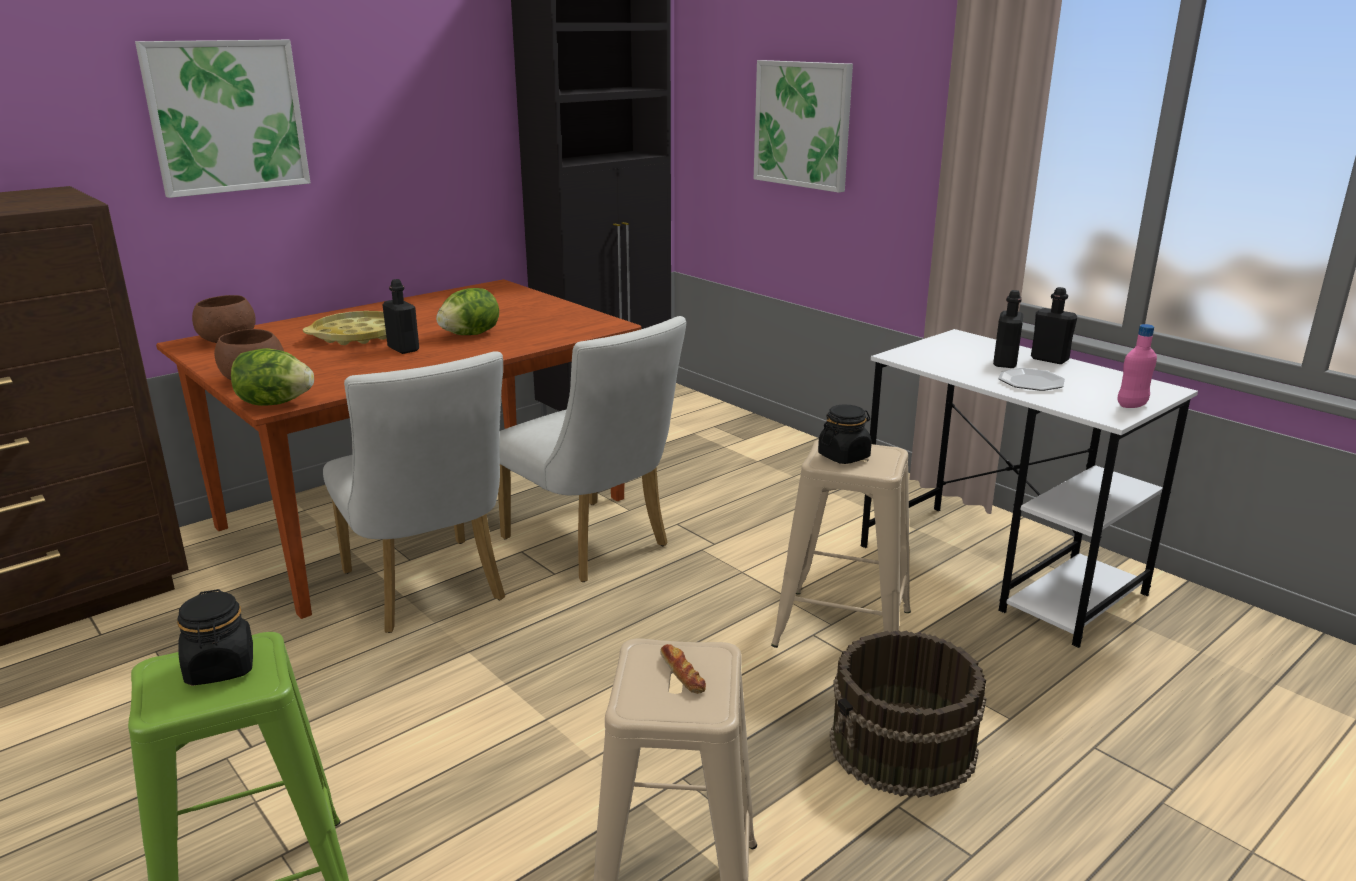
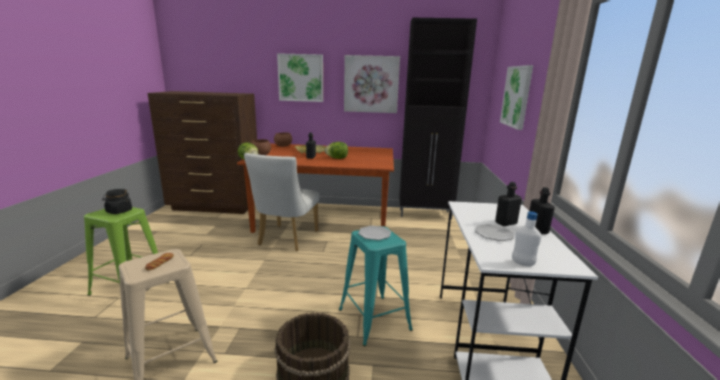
camera: 45 degrees right, 5 degrees down
(430, 117) = (371, 84): none -> picture
(594, 546) = (348, 249): white chair -> none
(844, 456) = (374, 234): black jar -> plate
(844, 629) = (374, 320): beige stool -> turquoise stool
(1132, 405) = (523, 263): pink bottle -> white bottle

